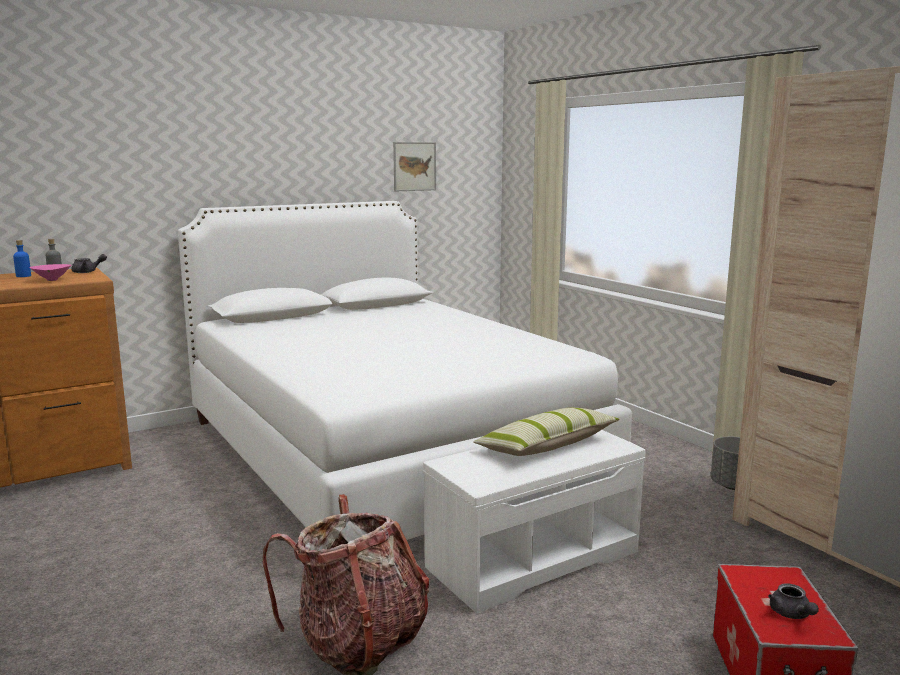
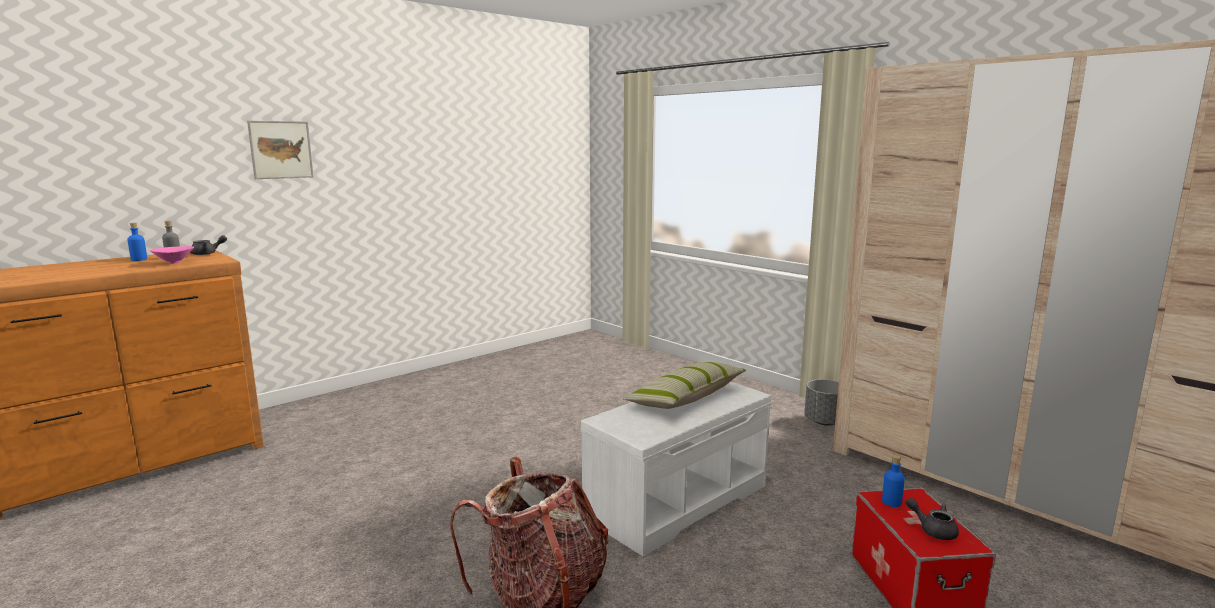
camera: 10 degrees left, 0 degrees up
(385, 453) = (512, 414): white bed -> none
(414, 166) = (514, 148): picture -> picture (281, 149)
(754, 579) = (891, 502): none -> blue bottle
(791, 614) = (933, 530): grey teapot -> grey teapot turned 150 degrees clockwise

